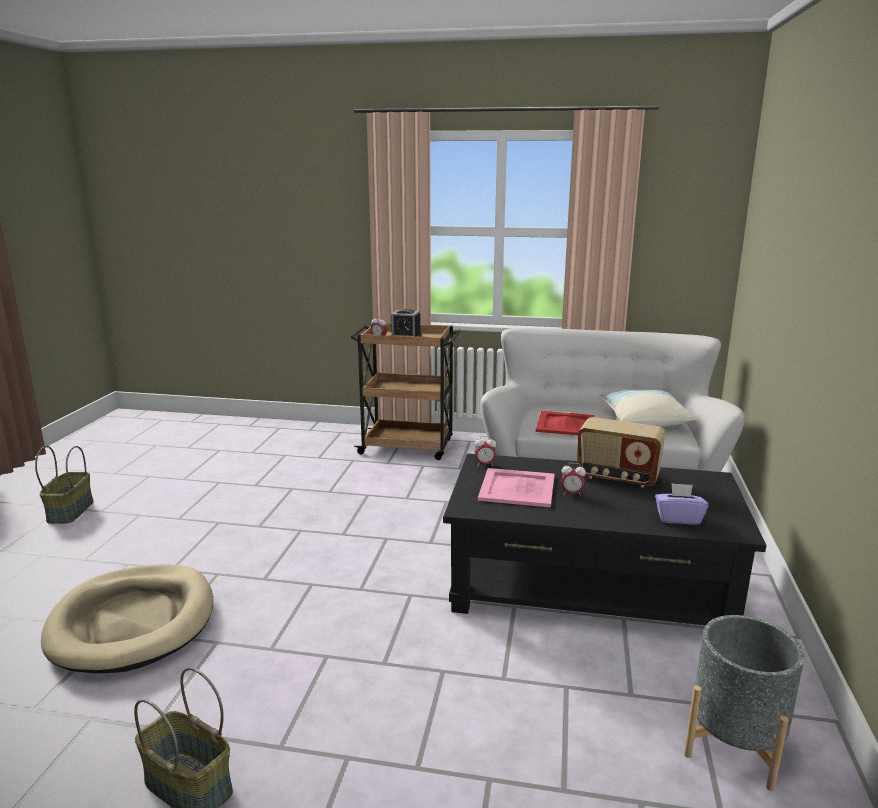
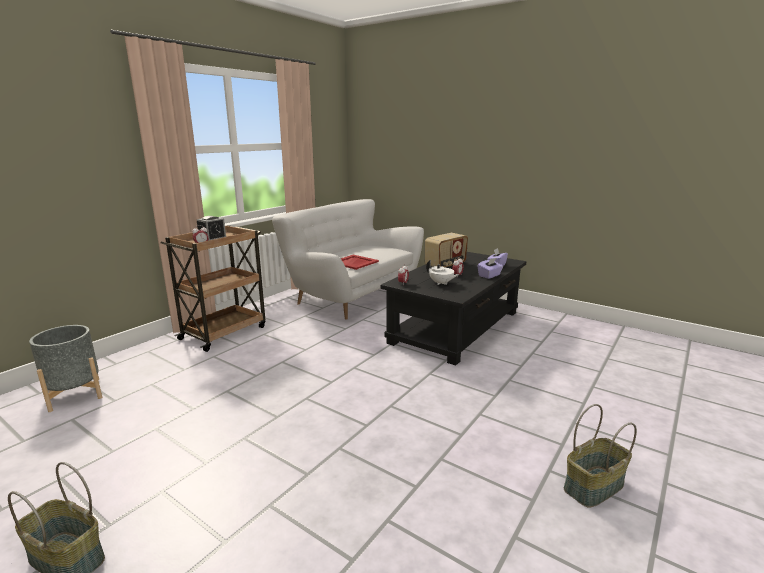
camera: 65 degrees left, 0 degrees up
(133, 622) = (384, 505): beige dog bed -> none
(516, 488) = (441, 283): pink tray -> white teapot
(607, 519) = (489, 275): none -> purple tissue box
(644, 420) = (370, 250): pillow -> none
(734, 745) = (577, 332): grey planter -> grey planter (75, 394)

